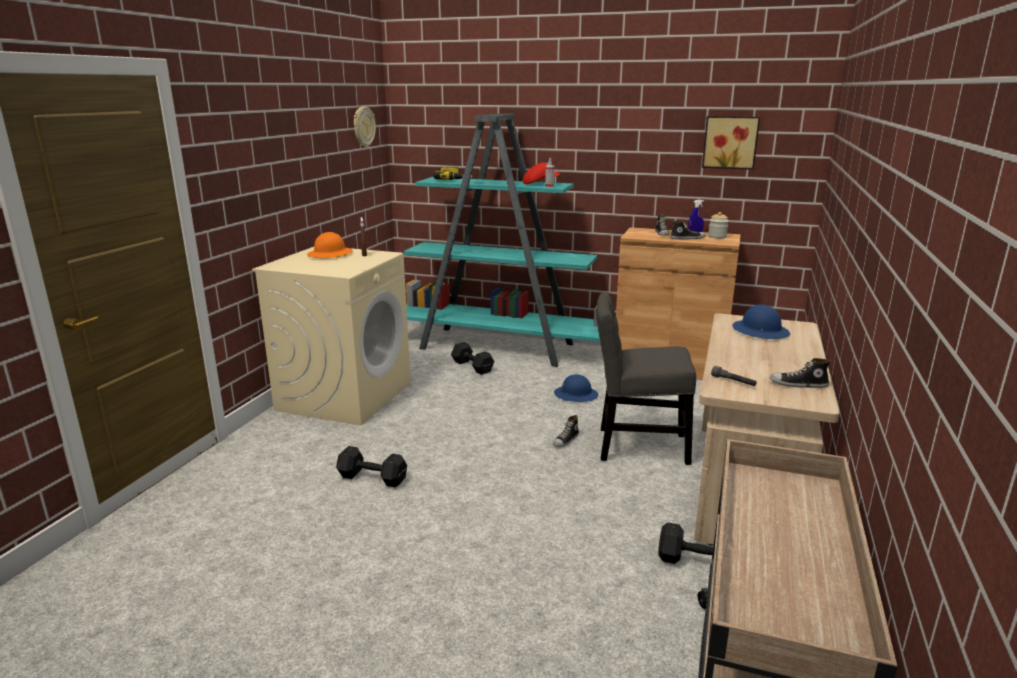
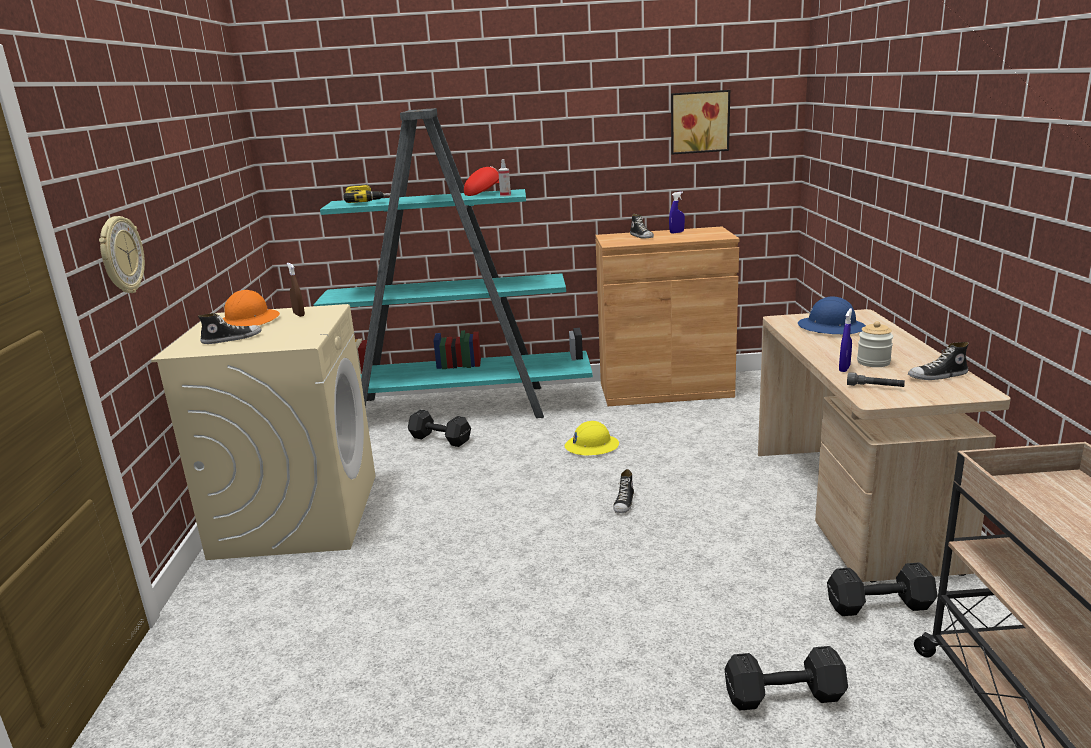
camera: 20 degrees left, 0 degrees up
(363, 127) = (229, 142): wall clock -> wall clock (120, 255)
(373, 478) = (424, 616): black dumbbell -> black dumbbell (786, 696)
(576, 395) = (591, 446): blue hard hat -> yellow hard hat
(637, 446) = (706, 490): grey chair -> none
(687, 238) = (676, 238): shoe -> shoe (232, 339)
(717, 237) = (703, 232): jar -> jar (873, 362)
(727, 364) = (844, 368): none -> blue spray bottle

